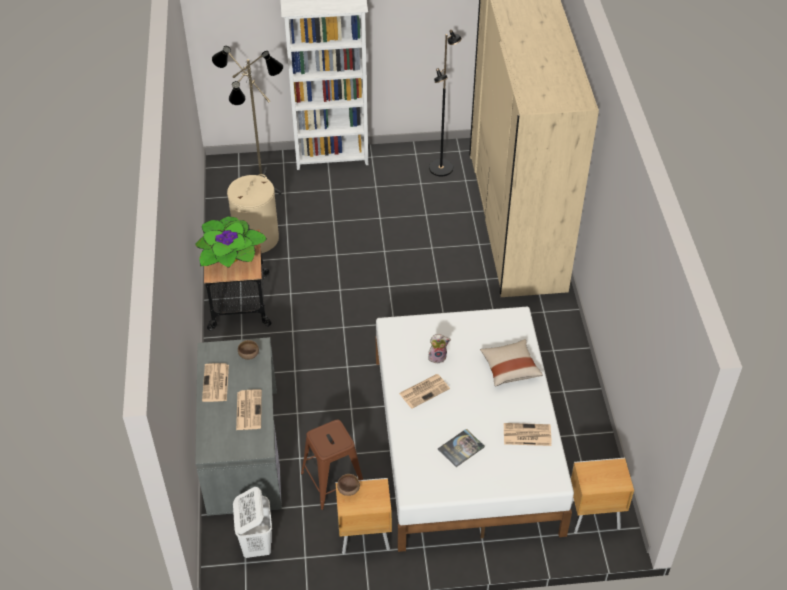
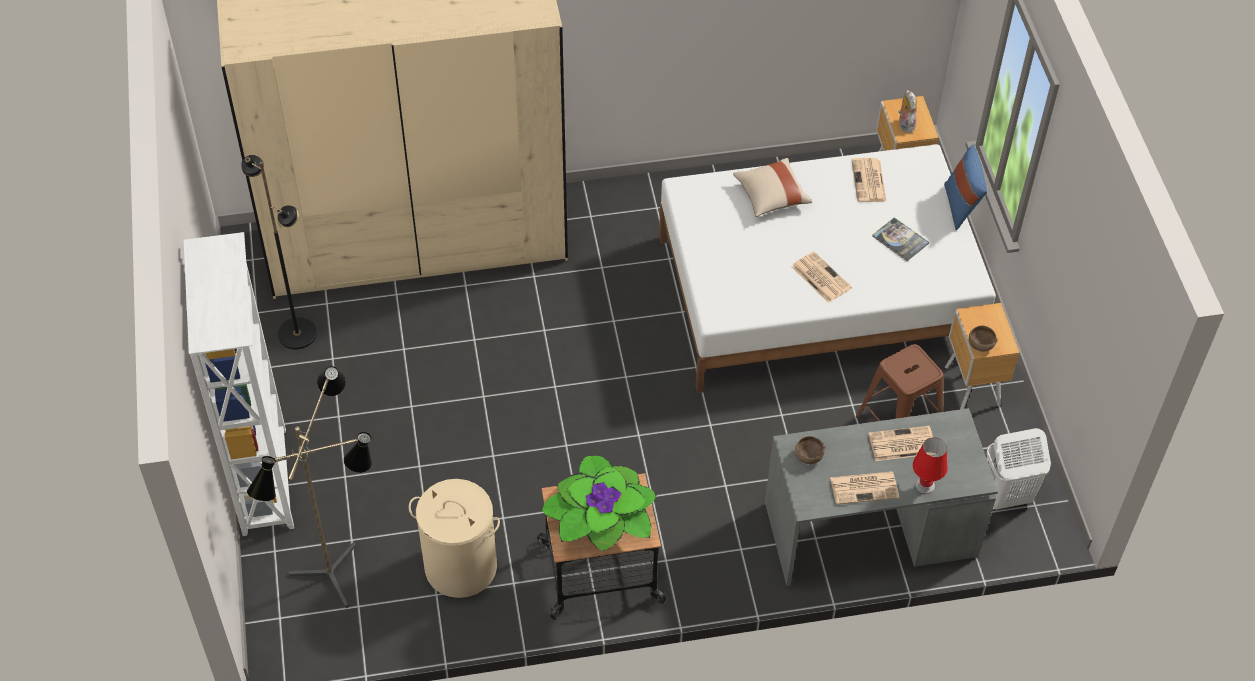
camera: 95 degrees left, 5 degrees up
(210, 419) = (925, 485): none -> red table lamp
(437, 357) = (763, 266): plush toy -> plush toy (905, 124)
(497, 497) = (961, 206): none -> blue pillow

